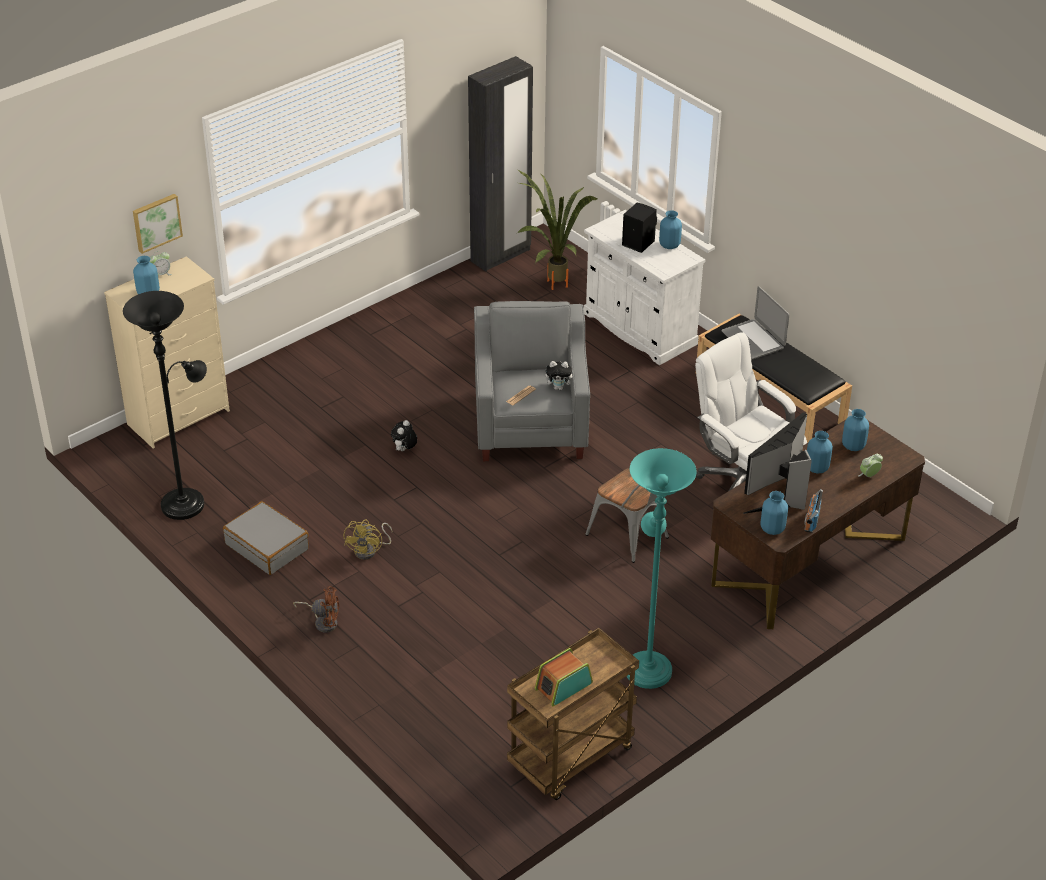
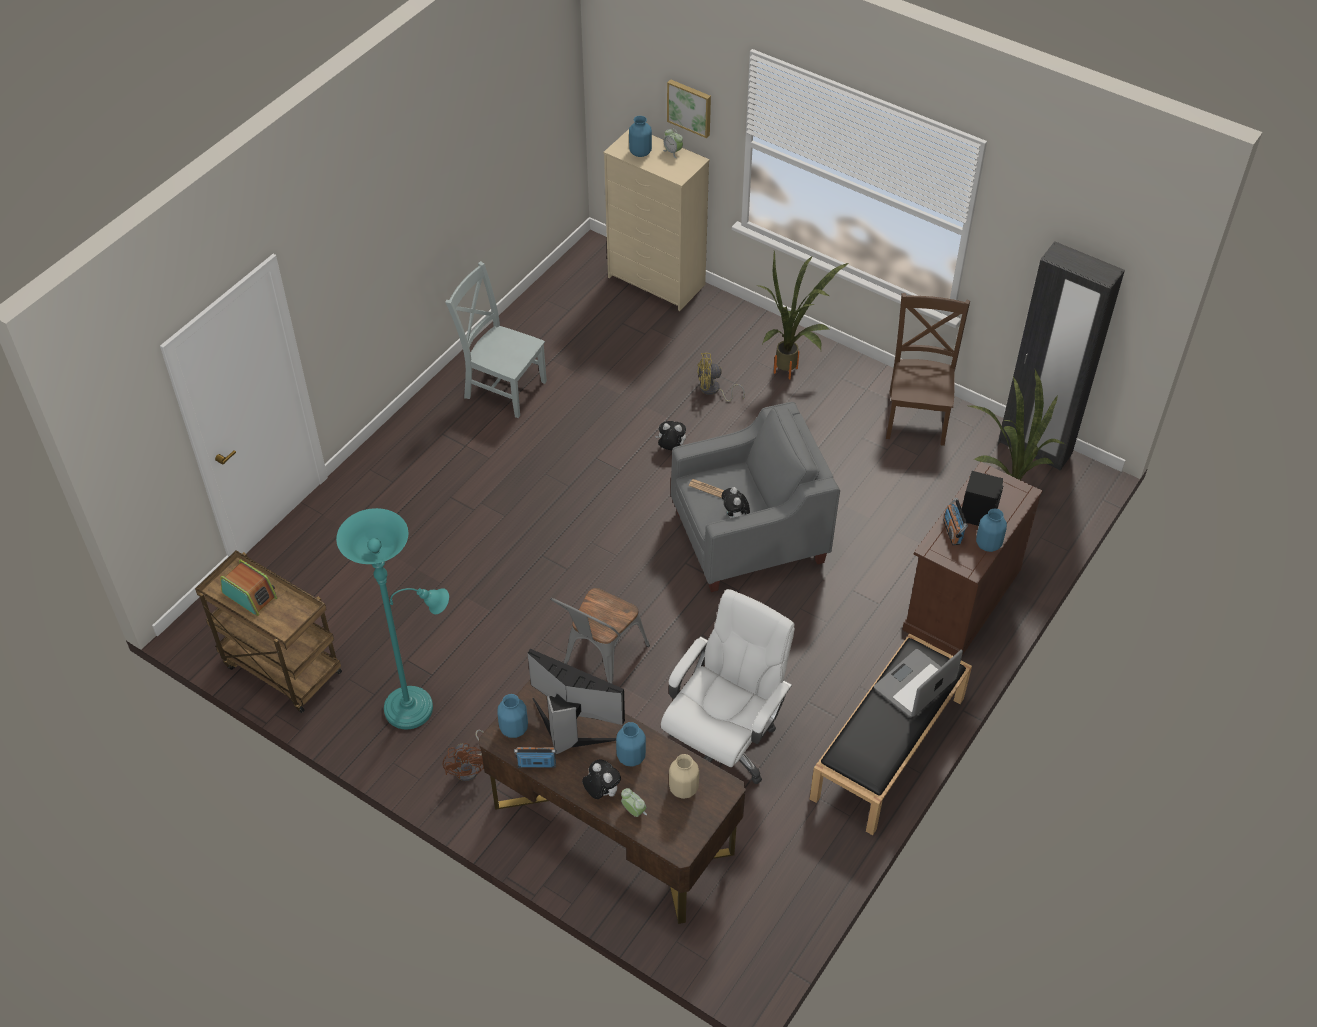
camera: 75 degrees right, 10 degrees up
(186, 501) = (544, 319): black floor lamp -> none
(267, 546) = (502, 387): grey suitcase -> grey chair
(323, 622) = (416, 450): brown fan -> brown fan (471, 767)
(351, 361) = (791, 374): none -> potted plant
(369, 551) = (518, 458): yellow fan -> yellow fan (713, 390)
(436, 304) = (917, 416): none -> brown chair
(639, 329) = (961, 599): white cabinet -> brown cabinet
(650, 258) = (952, 531): none -> radio
(847, 490) = (601, 792): none -> plush toy
(853, 446) = (683, 788): blue vase -> beige vase

